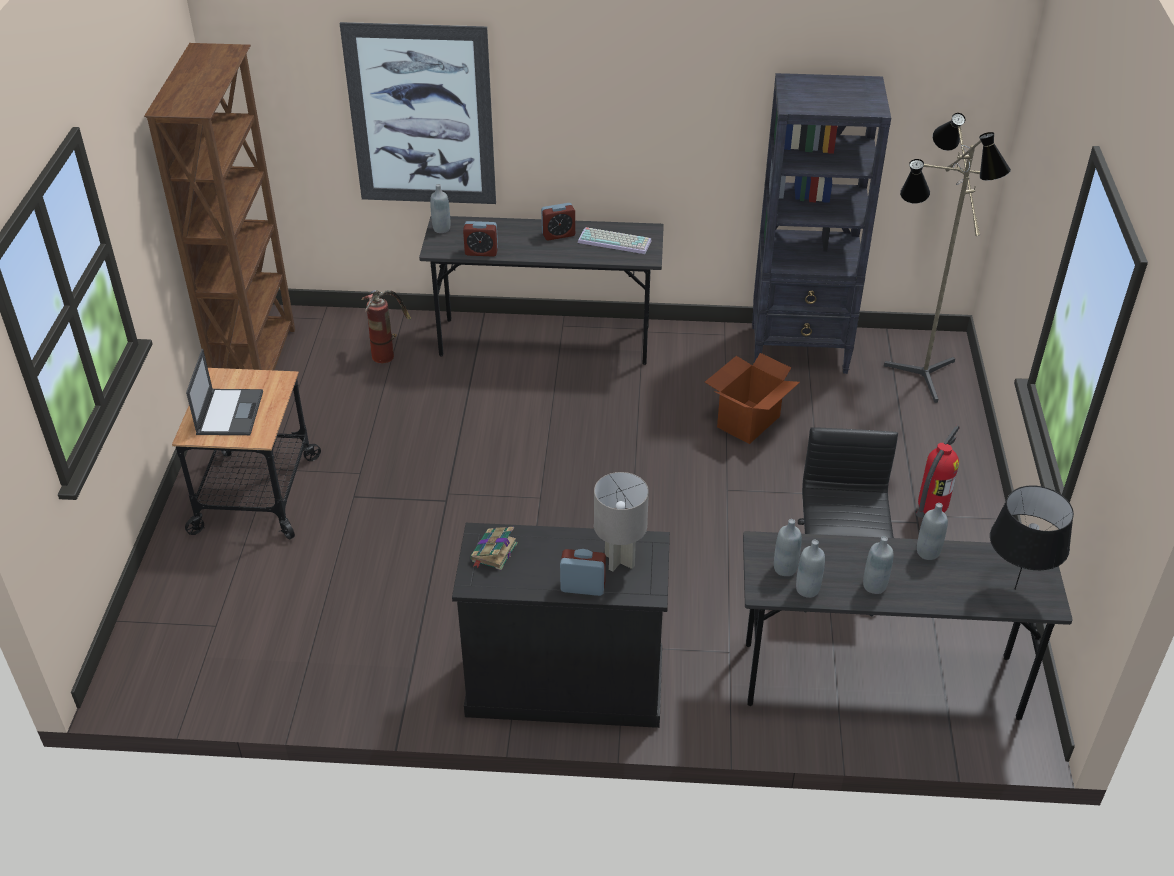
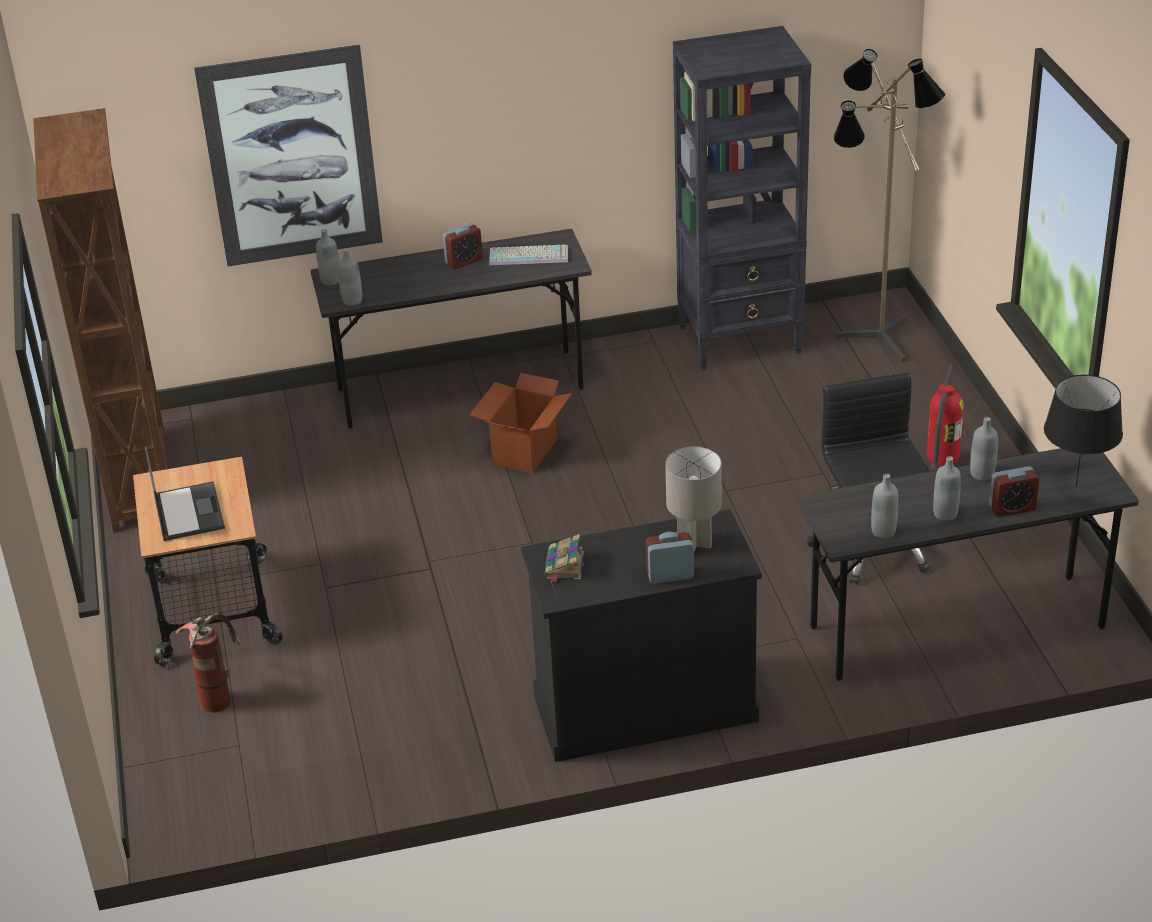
camera: 15 degrees left, 5 degrees down
(387, 351) = (285, 436): fire extinguisher -> fire extinguisher (218, 693)
(481, 252) = (388, 295): alarm clock -> alarm clock (1012, 508)
(747, 421) = (717, 421): cardboard box -> cardboard box (524, 451)
(785, 568) = (853, 518): grey bottle -> grey bottle (352, 300)

